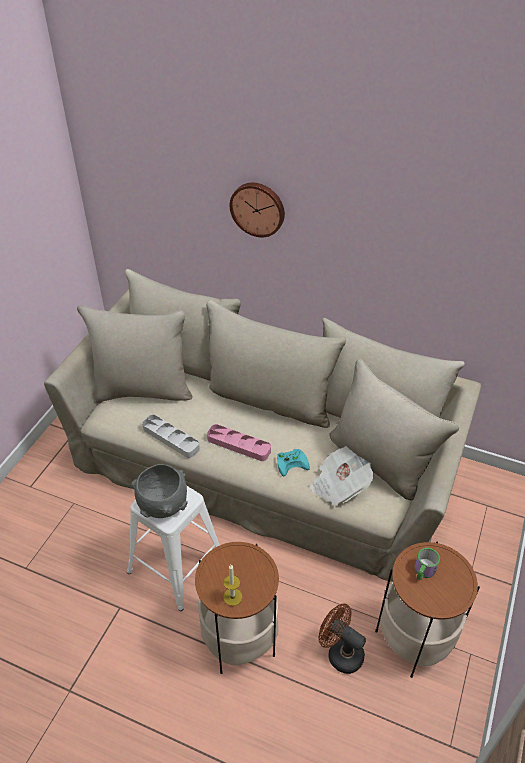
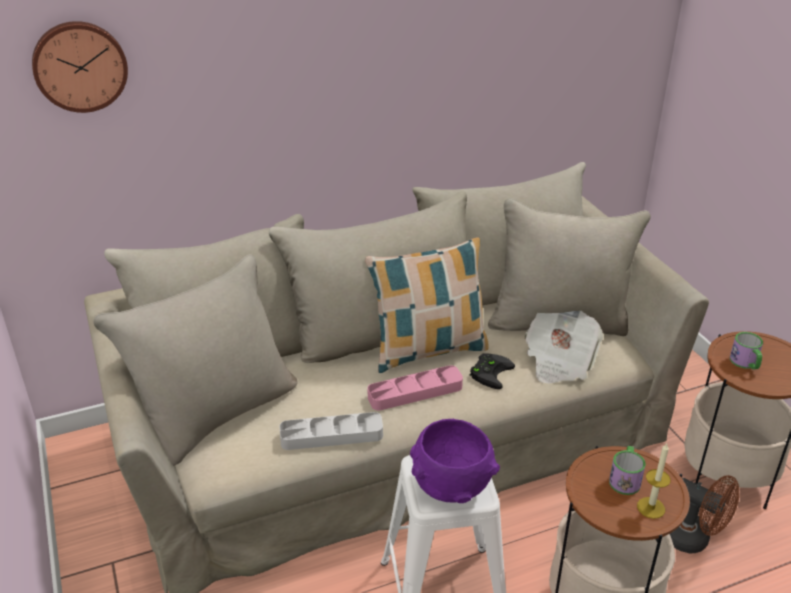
camera: 45 degrees left, 10 degrees down
(162, 505) = (451, 487): grey bowl -> purple bowl
(244, 572) = (625, 478): none -> mug
(258, 208) = (280, 78): wall clock -> wall clock (80, 66)
(278, 426) = (428, 350): none -> pillow
(292, 462) = (490, 372): turquoise game controller -> black game controller
(340, 652) = (693, 539): brown fan -> brown fan turned 135 degrees counterclockwise

